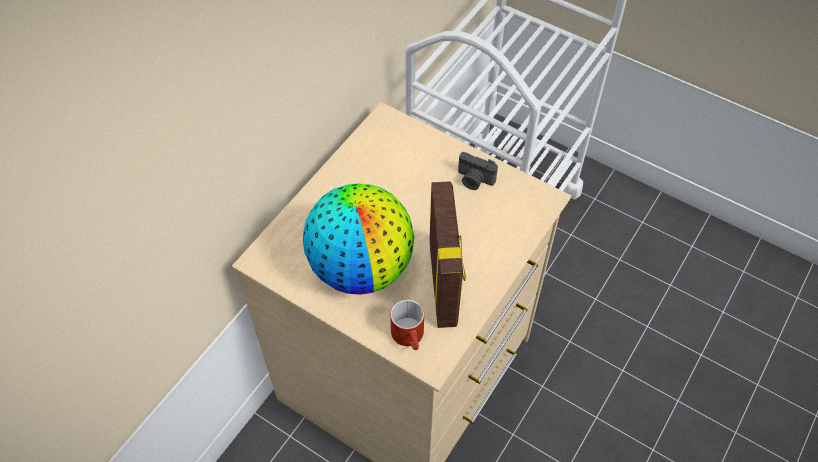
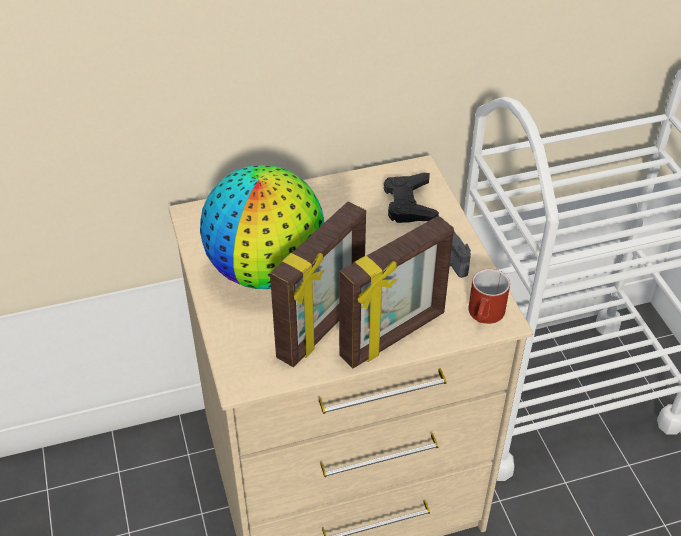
camera: 40 degrees right, 10 degrees down
(405, 150) = (409, 203): none -> black game controller
(410, 337) = (245, 349): red mug -> red mug (485, 316)
(494, 257) = (394, 336): none -> picture frame

